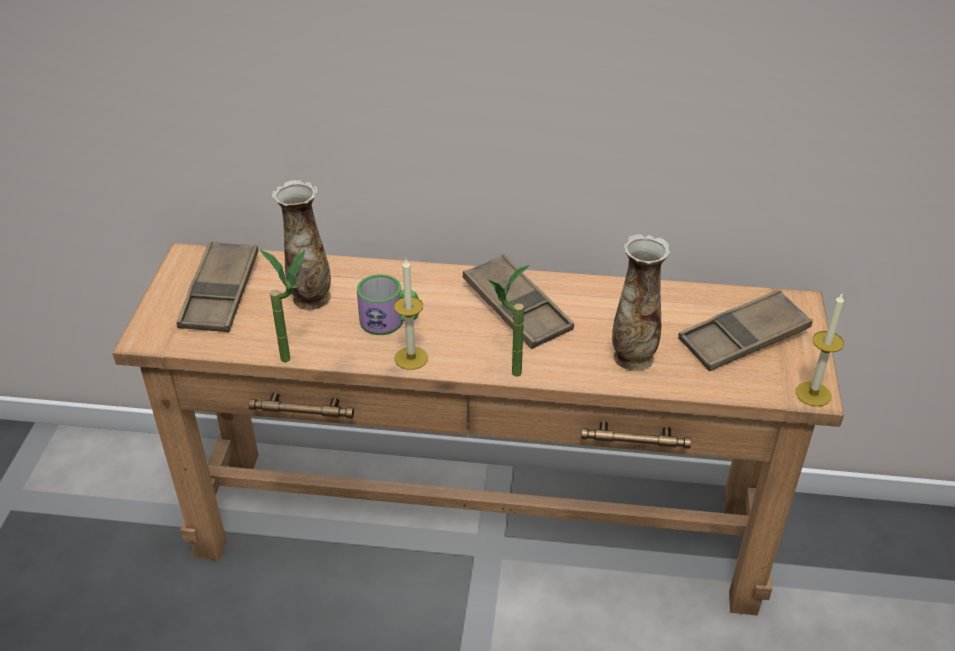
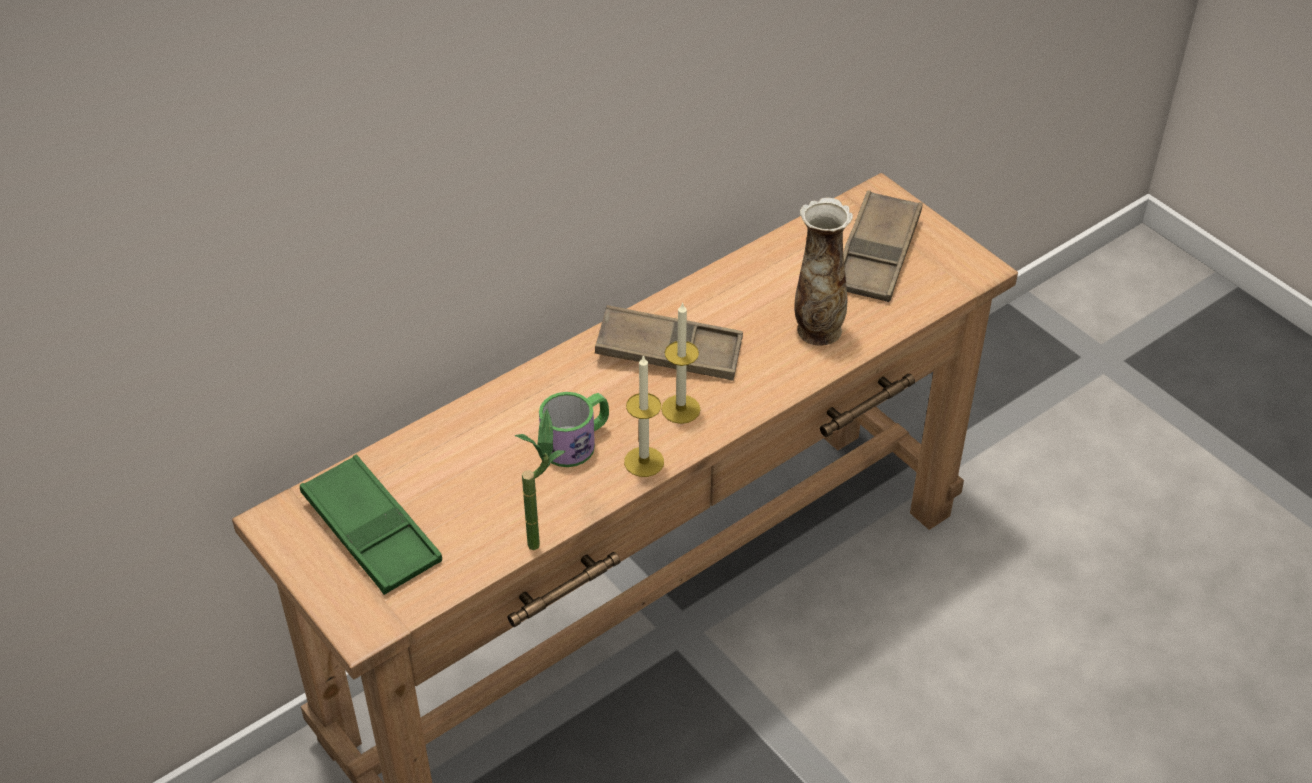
camera: 45 degrees left, 5 degrees up
(220, 293) = (371, 532): brown tray -> green tray
(310, 297) = (468, 472): vase -> none
(506, 374) = (741, 417): potted plant -> none
(813, 394) = (980, 269): candle -> candle (680, 409)

